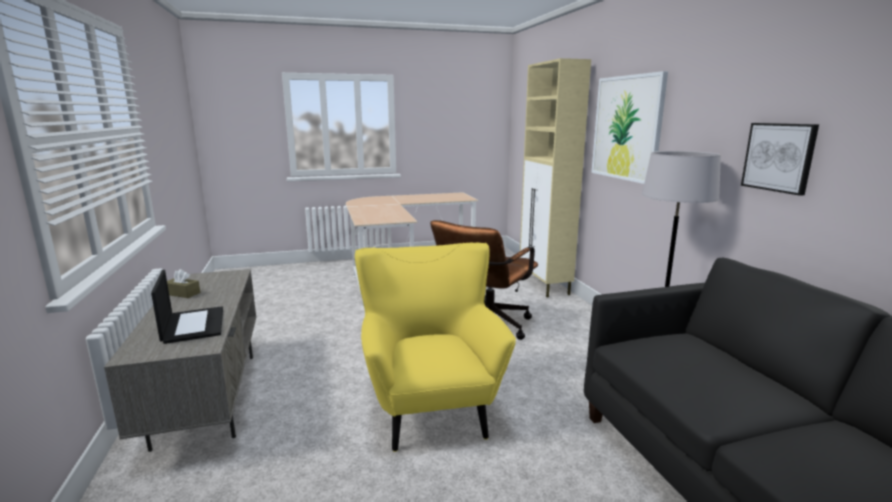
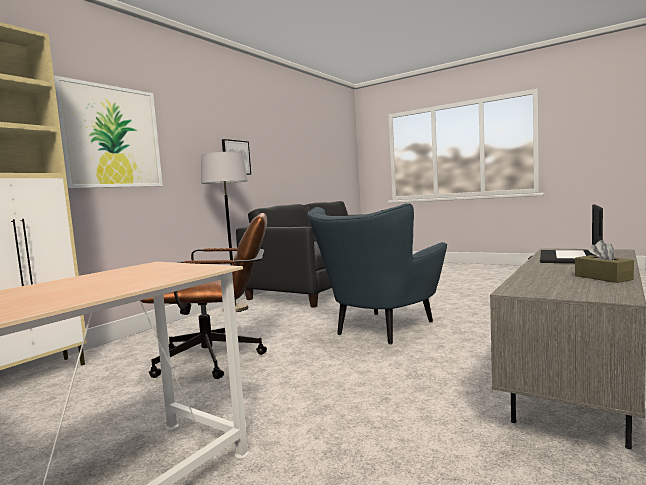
camera: 130 degrees left, 10 degrees down
(430, 406) = (380, 330): yellow armchair -> blue armchair

